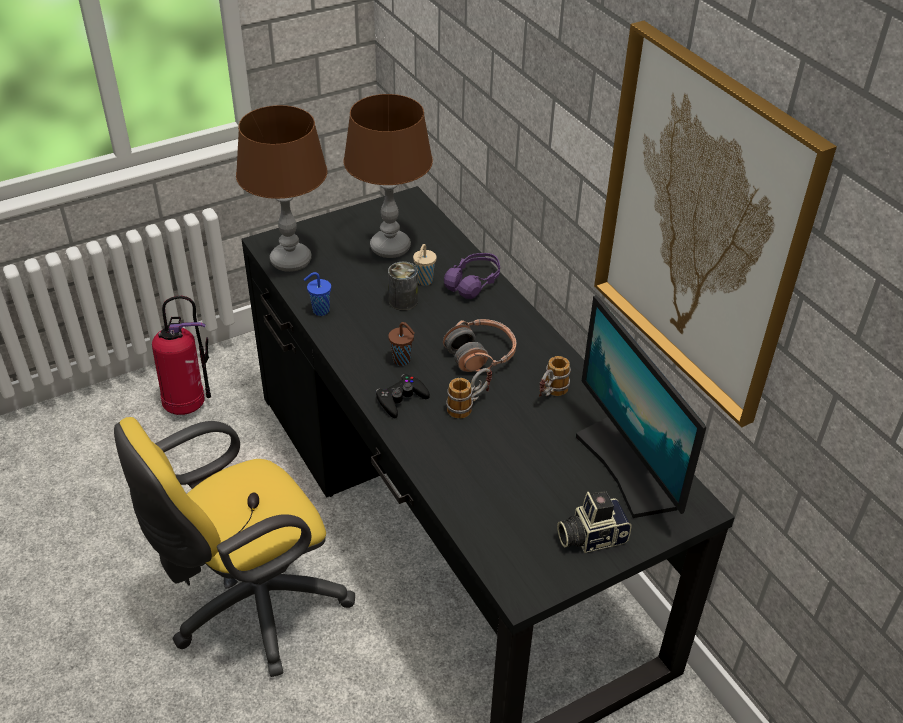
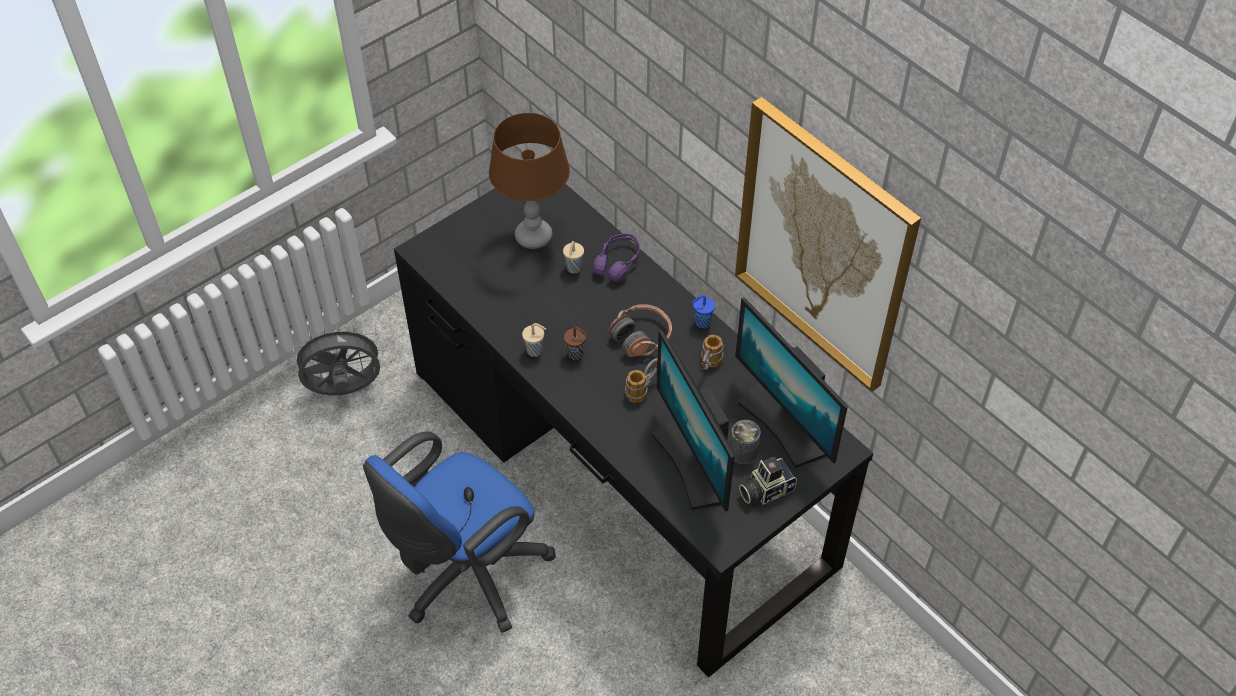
camera: 10 degrees left, 10 degrees up
(187, 404) = (344, 391): fire extinguisher -> grey fan
(251, 606) = (466, 575): yellow office chair -> blue office chair
(291, 261) = (448, 266): brown table lamp -> none
(319, 311) = (490, 315): blue cup -> blue cup (701, 323)
(358, 350) = (535, 351): none -> beige cup
(401, 399) = (585, 393): black game controller -> none
(403, 301) = (560, 293): can -> can (743, 452)
(508, 493) = (693, 463): none -> monitor

